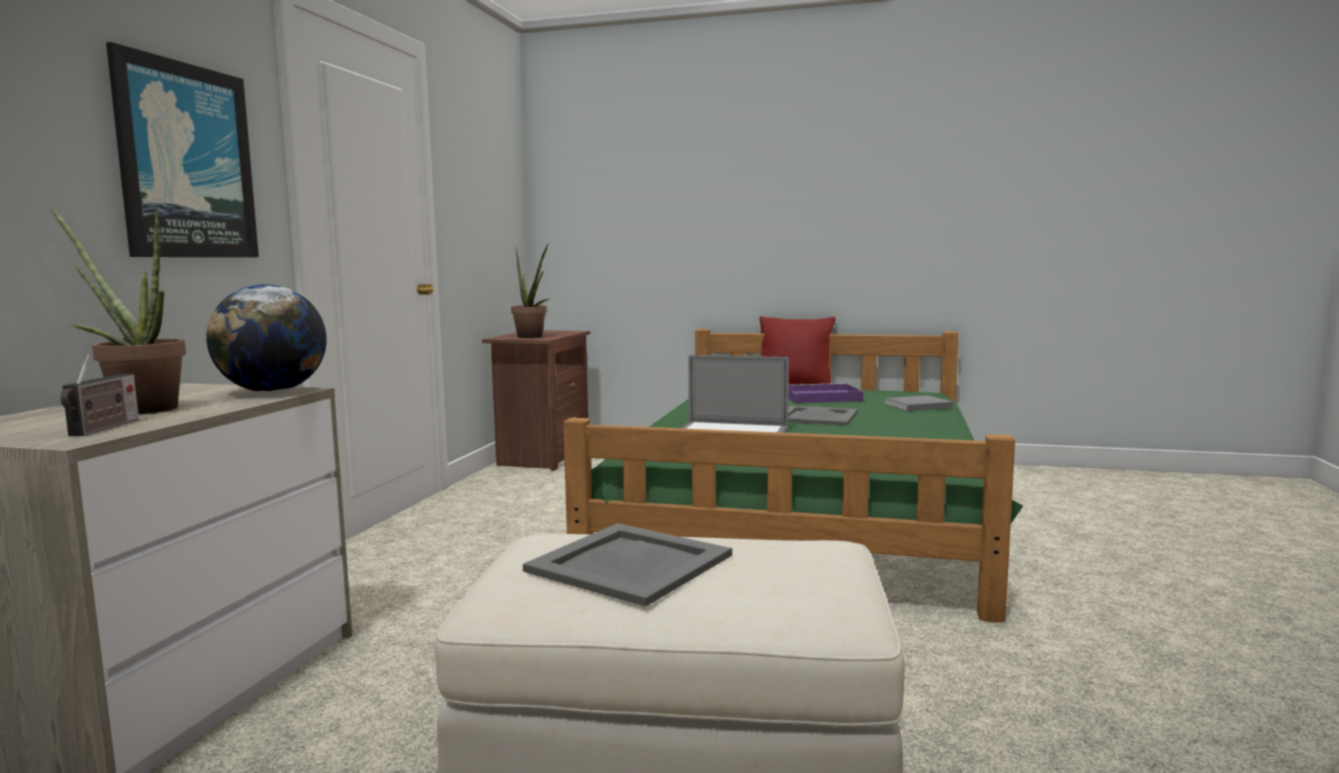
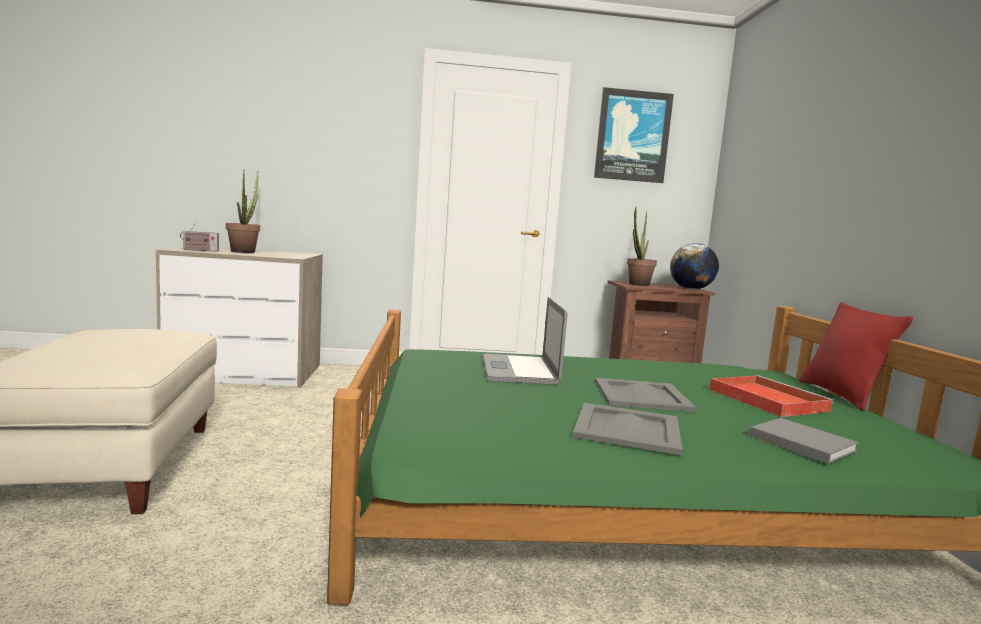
camera: 70 degrees right, 0 degrees up
(186, 161) = (347, 152): picture -> picture (632, 136)
(273, 391) = (290, 256): globe -> globe (691, 289)
(629, 562) = (122, 339): grey tray -> grey tray (628, 428)
(819, 397) = (765, 399): purple tray -> red tray

